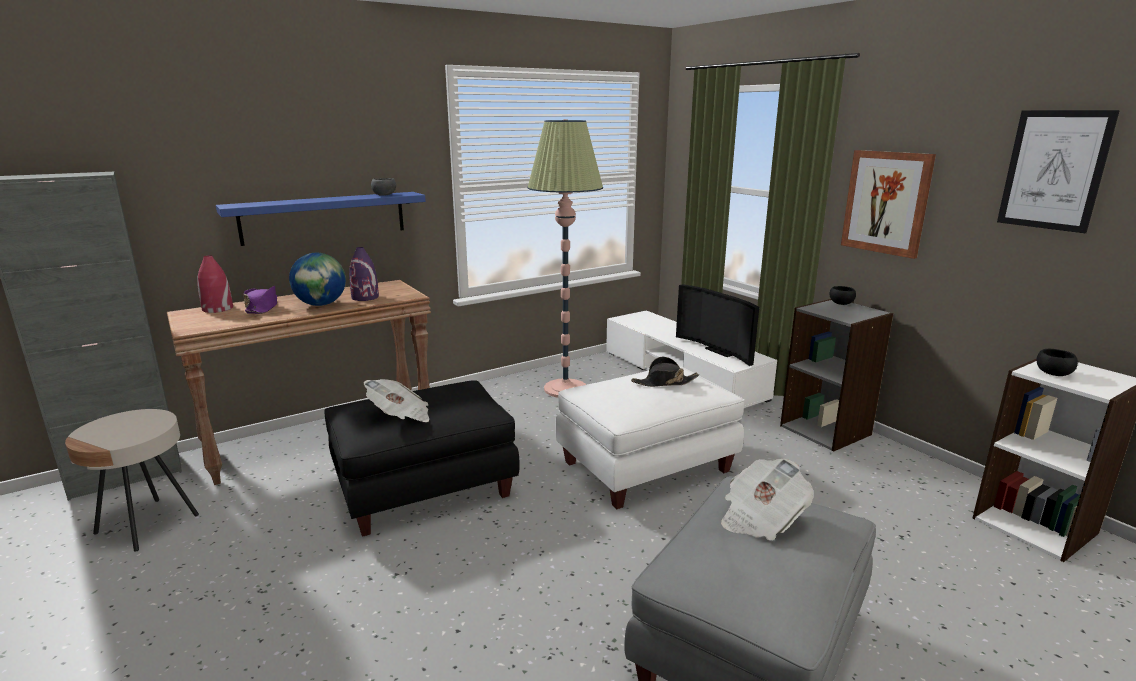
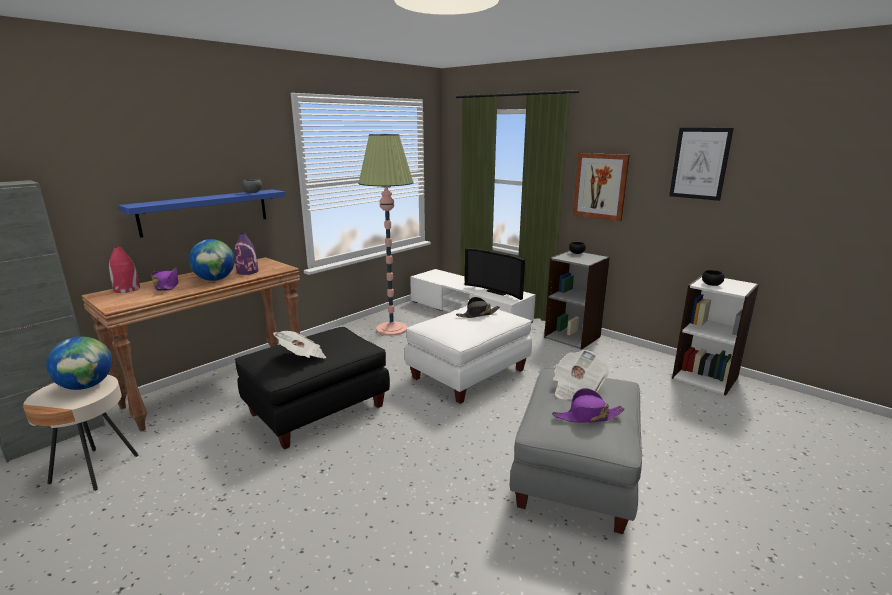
camera: 15 degrees left, 0 degrees up
(141, 423) = (86, 386): none -> globe
(758, 567) = (587, 416): none -> purple hat

